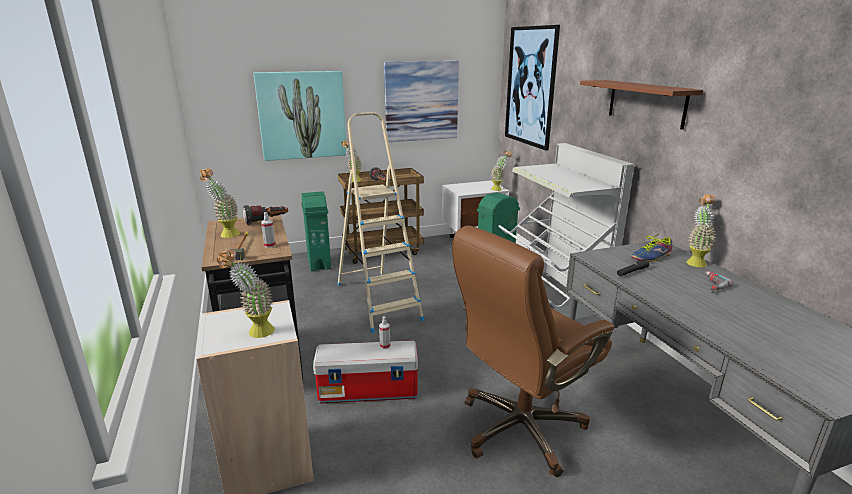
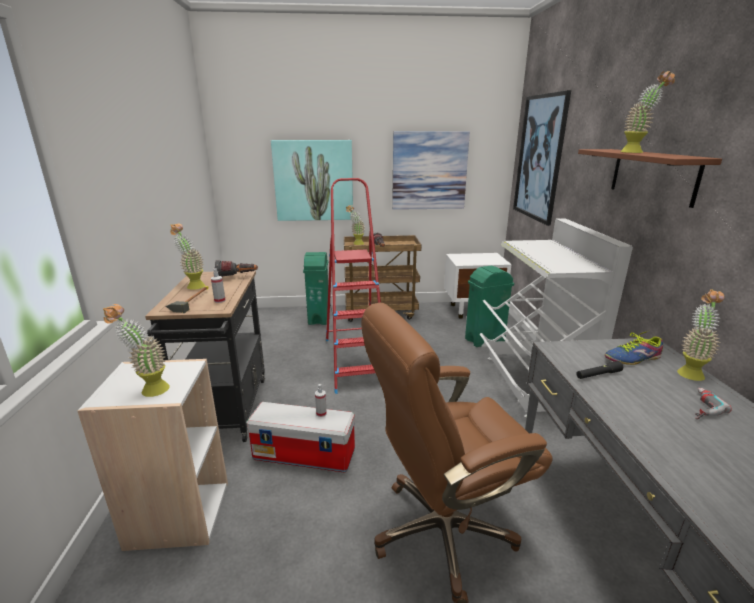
camera: 15 degrees right, 0 degrees up
(378, 301) = (355, 361): beige step ladder -> red step ladder
(499, 189) = (501, 262): potted plant -> potted plant (637, 152)

